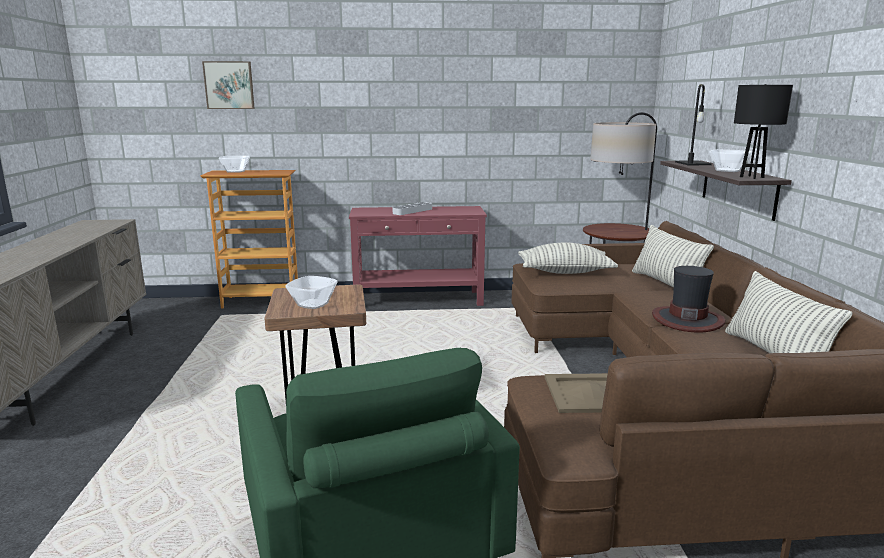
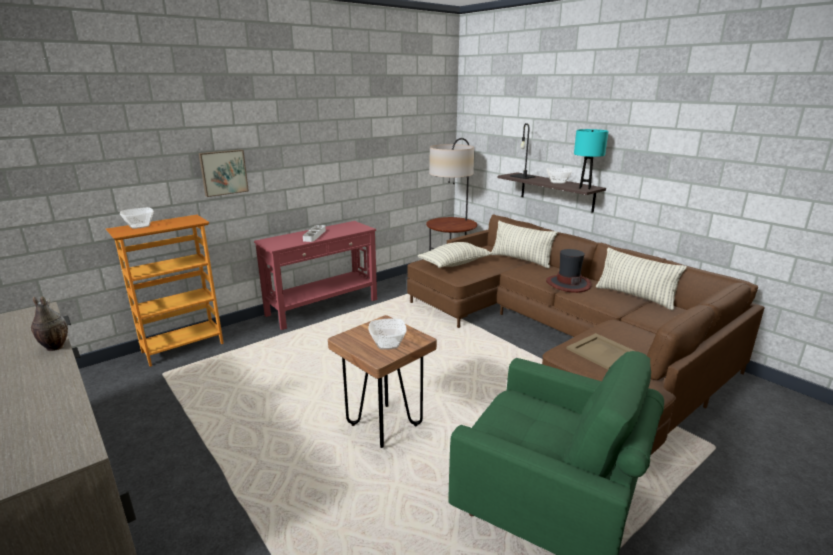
camera: 35 degrees left, 5 degrees up
(76, 241) = (54, 348): none -> vase
(229, 85) = (115, 136): picture -> picture (223, 172)
(752, 177) = (585, 188): black table lamp -> turquoise table lamp

